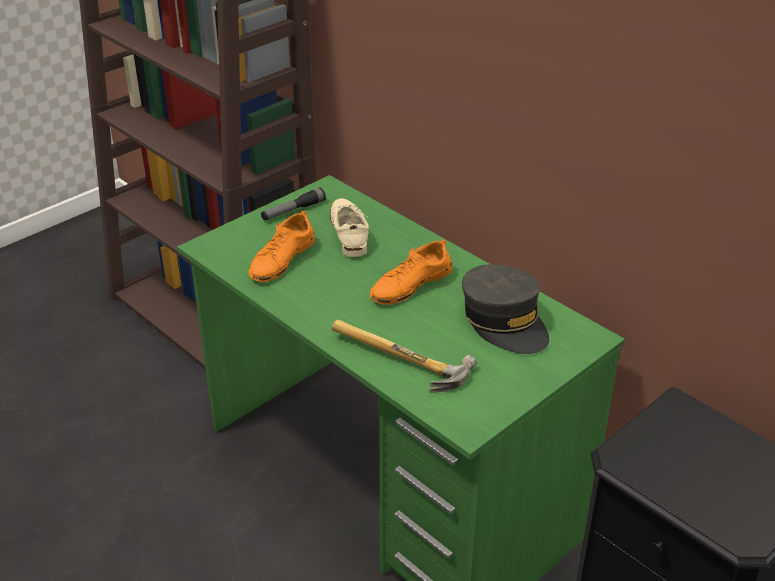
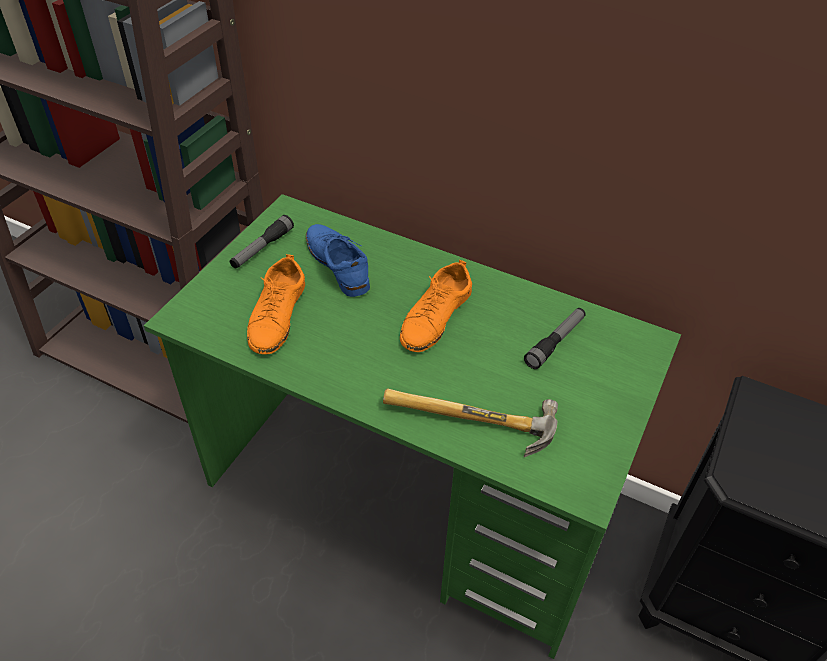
camera: 20 degrees left, 10 degrees up
(349, 232) = (338, 264): beige shoe -> blue shoe
(504, 321) = (555, 342): grey cap -> flashlight

